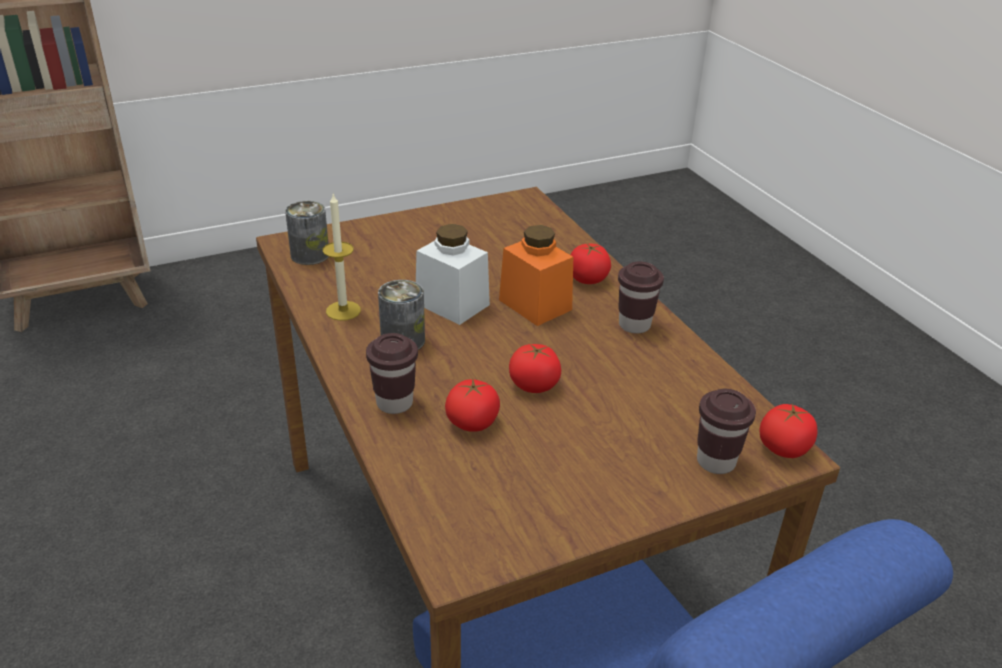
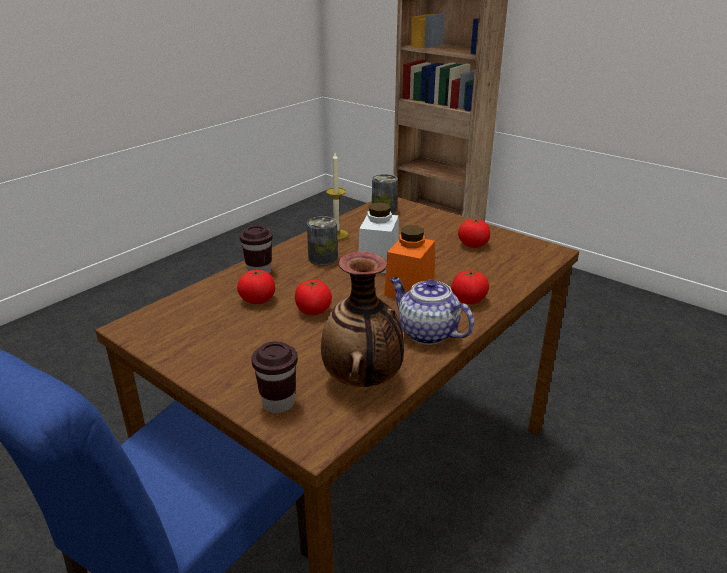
camera: 65 degrees right, 5 degrees down
(634, 325) = (426, 332): brown cup -> teapot
(700, 392) = (363, 380): none -> vase
(783, 448) = (318, 436): tomato -> tomato (473, 245)

